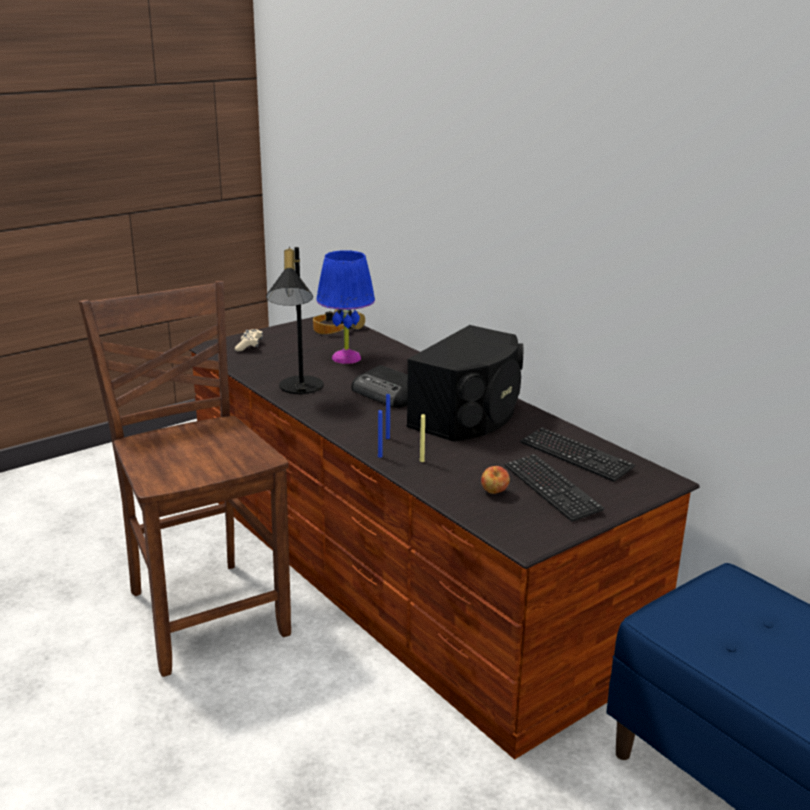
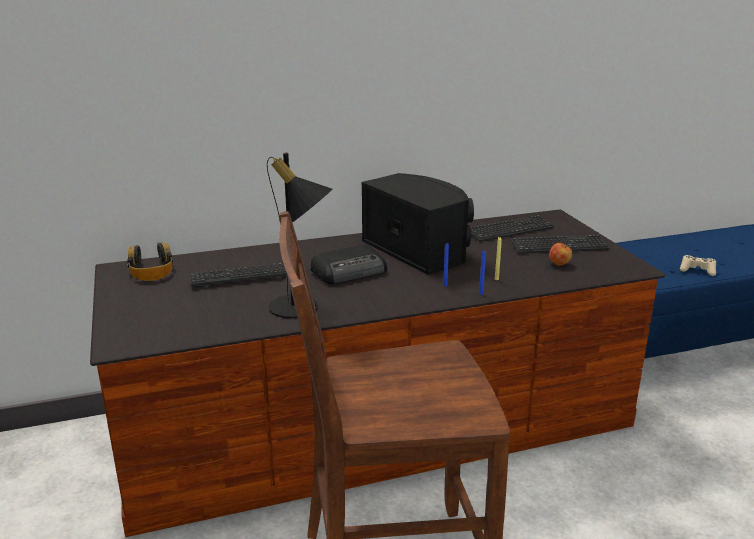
camera: 70 degrees left, 0 degrees up
(249, 346) = (147, 321): beige game controller -> beige game controller (697, 270)
(346, 358) = (242, 277): blue table lamp -> keyboard

